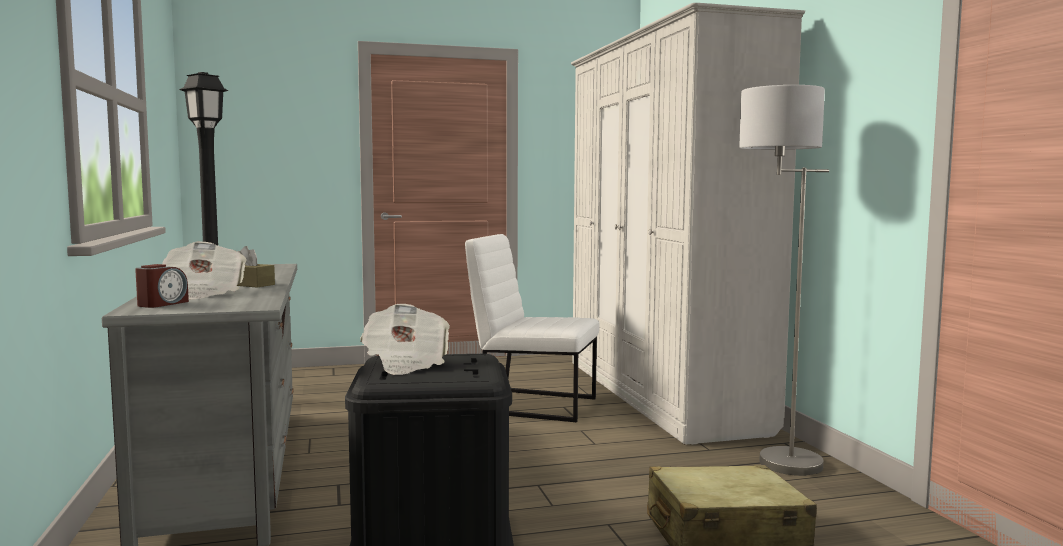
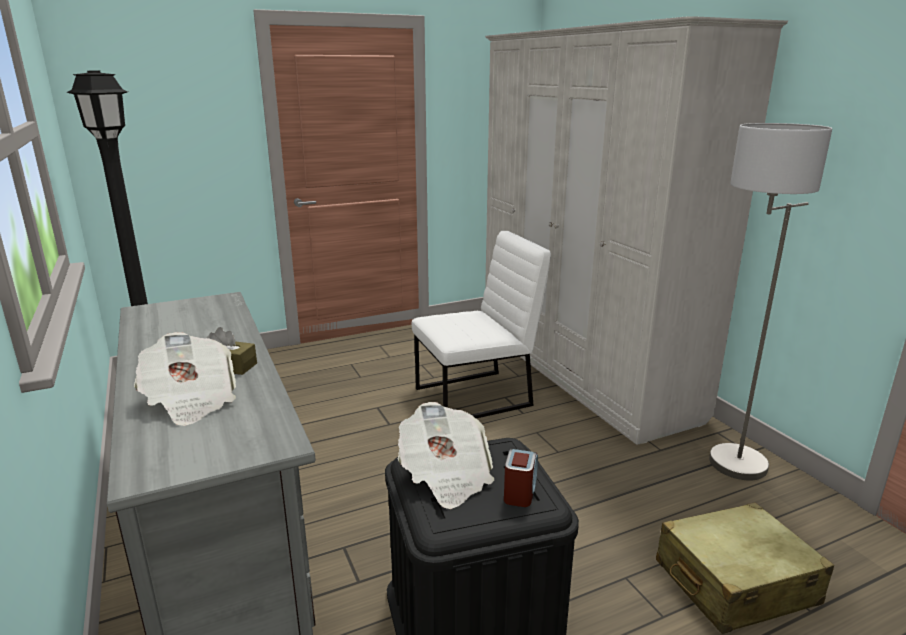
camera: 10 degrees left, 15 degrees up
(162, 304) = (161, 446): alarm clock -> alarm clock (520, 491)
(533, 404) = (476, 396): white chair -> white chair turned 150 degrees clockwise

